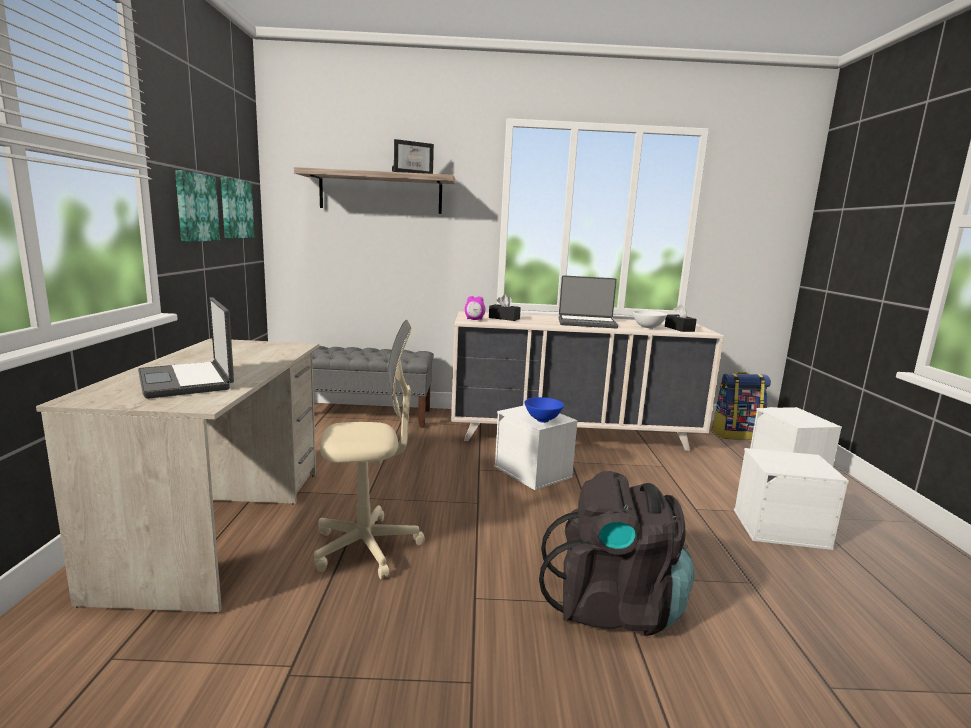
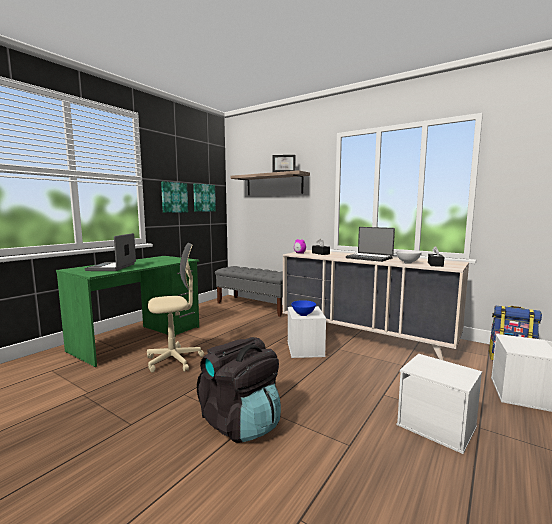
camera: 35 degrees right, 5 degrees down
(222, 526) = (138, 339): beige desk -> green desk
(366, 547) = (174, 360): beige office chair -> beige office chair turned 45 degrees counterclockwise

